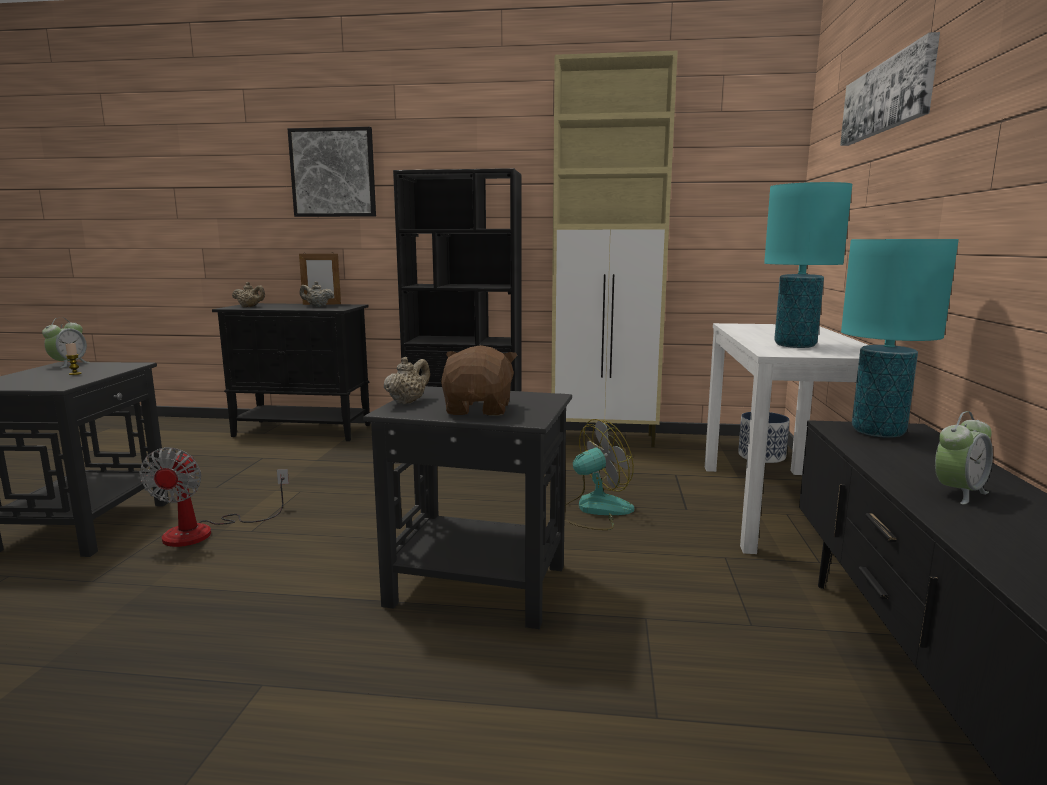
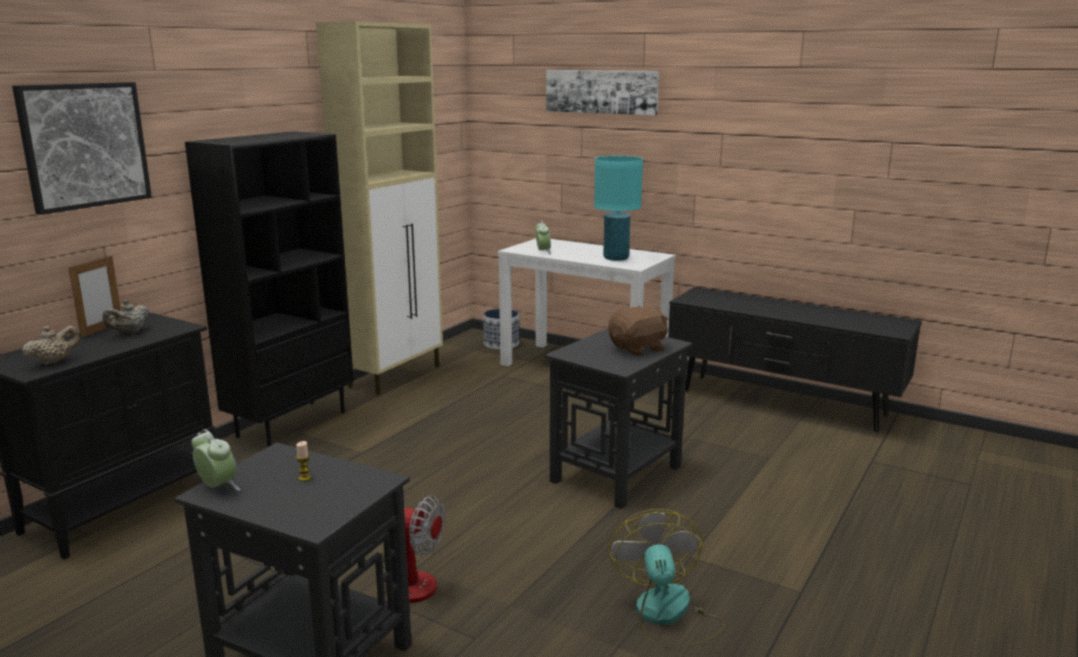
camera: 65 degrees left, 5 degrees up
(408, 402) = (599, 362): beige teapot -> none
(479, 409) = (638, 348): brown plush toy -> brown plush toy turned 120 degrees clockwise
(593, 510) = (536, 415): fan -> fan (667, 615)
(877, 432) = (702, 297): turquoise table lamp -> none
(958, 493) = (789, 311): alarm clock -> alarm clock (543, 252)

